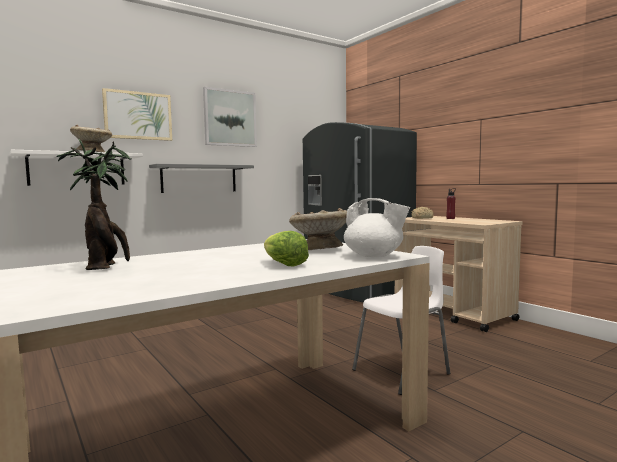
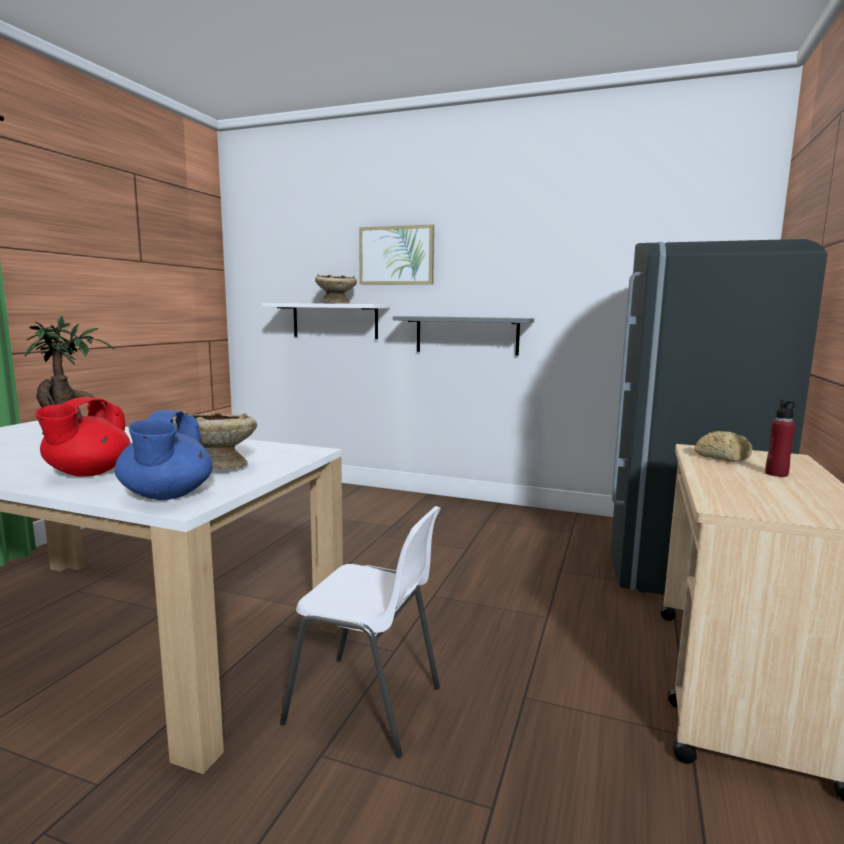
camera: 55 degrees right, 5 degrees up
(230, 118) = (518, 246): picture -> none
(283, 264) = (88, 473): lettuce -> red teapot
(374, 256) = (166, 496): white teapot -> blue teapot

